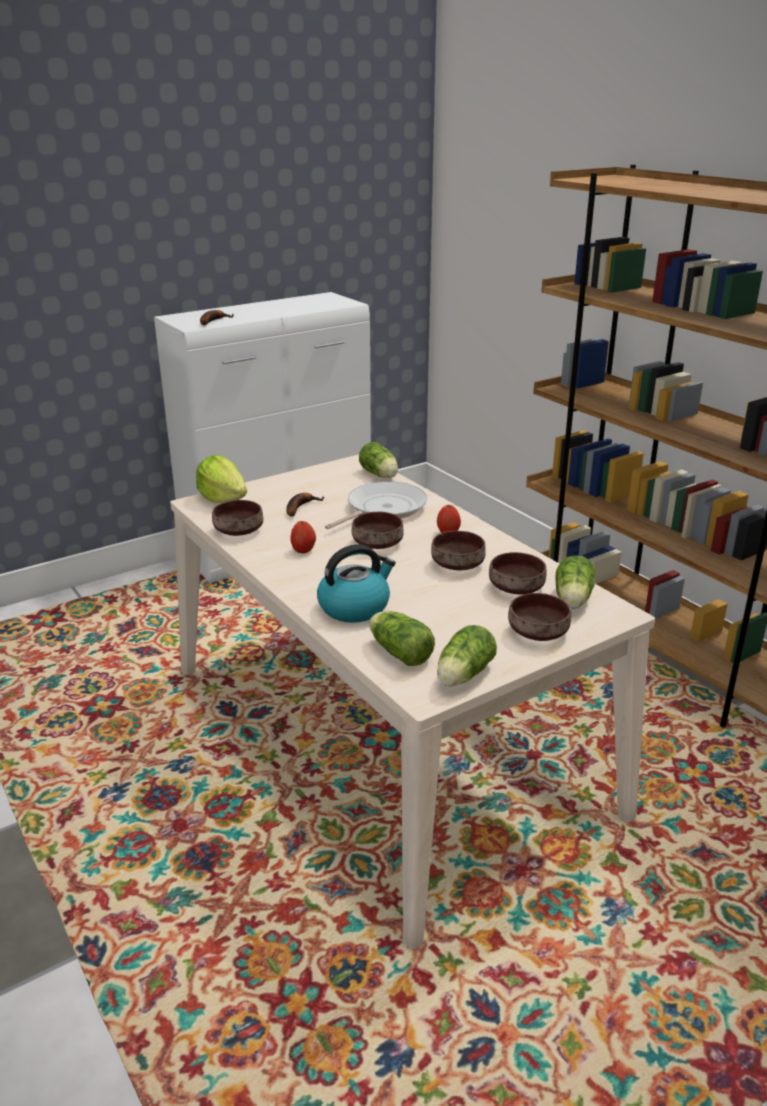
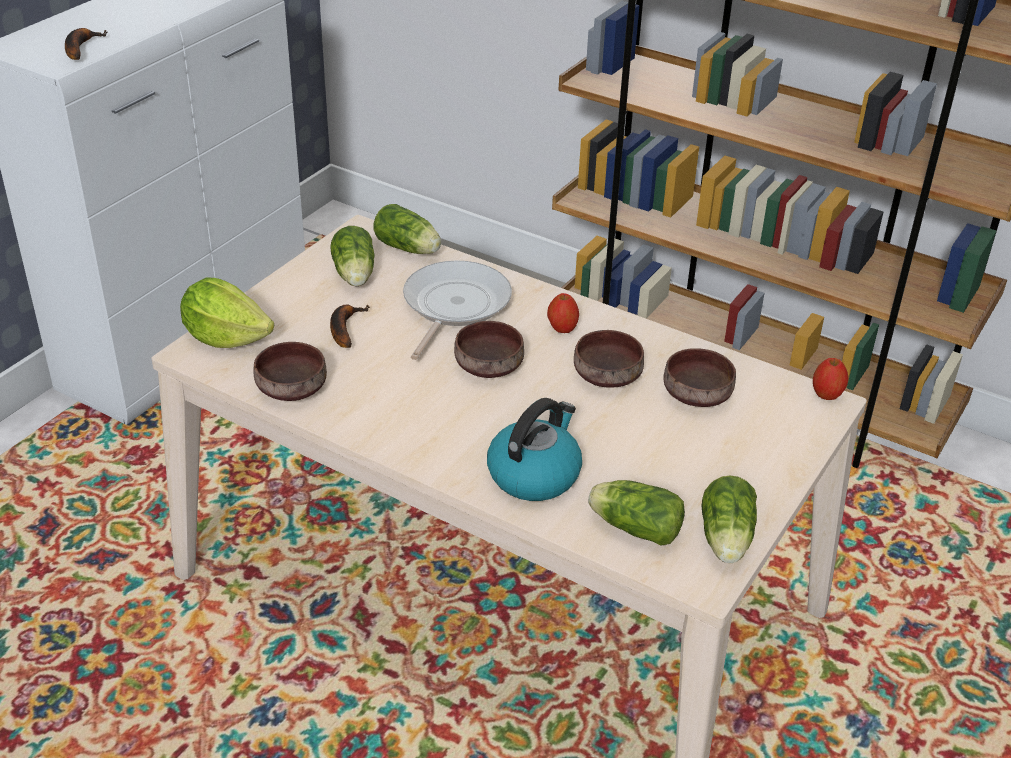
camera: 25 degrees left, 10 degrees up
(303, 550) = (403, 400): apple -> apple (827, 394)
(539, 632) = (764, 454): brown bowl -> none
(572, 600) = (768, 397): lettuce -> lettuce (354, 276)

